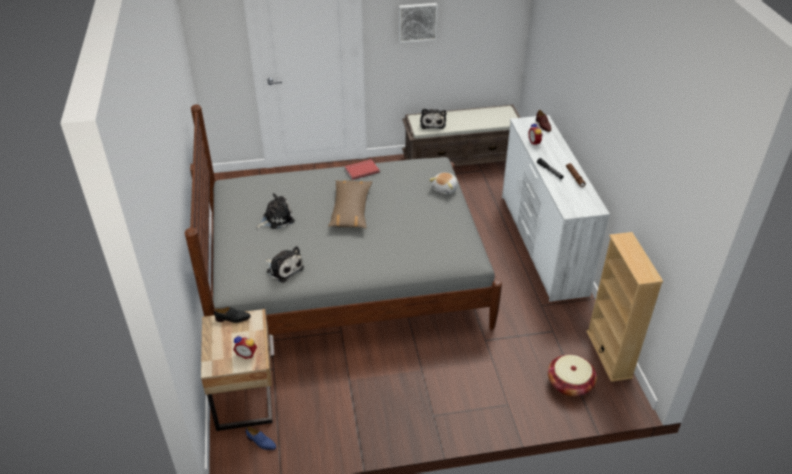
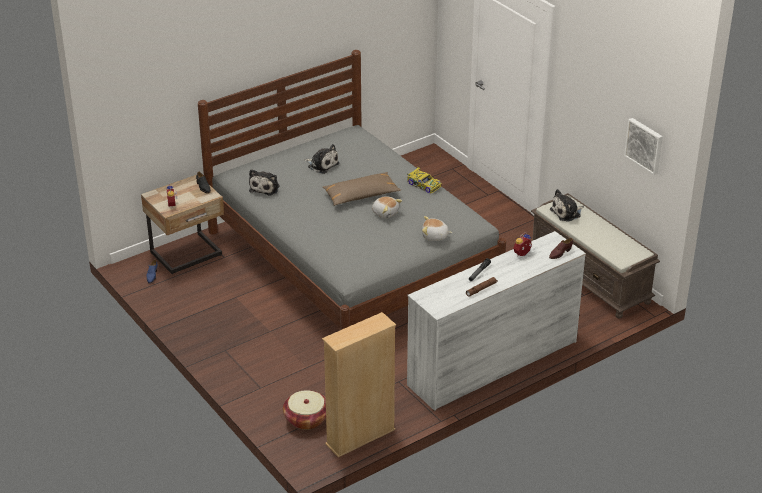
camera: 65 degrees right, 5 degrees down
(361, 170) = (423, 184): red book -> toy car
(390, 204) = (385, 213): none -> plush toy
(417, 22) = (588, 101): picture -> picture (645, 145)

